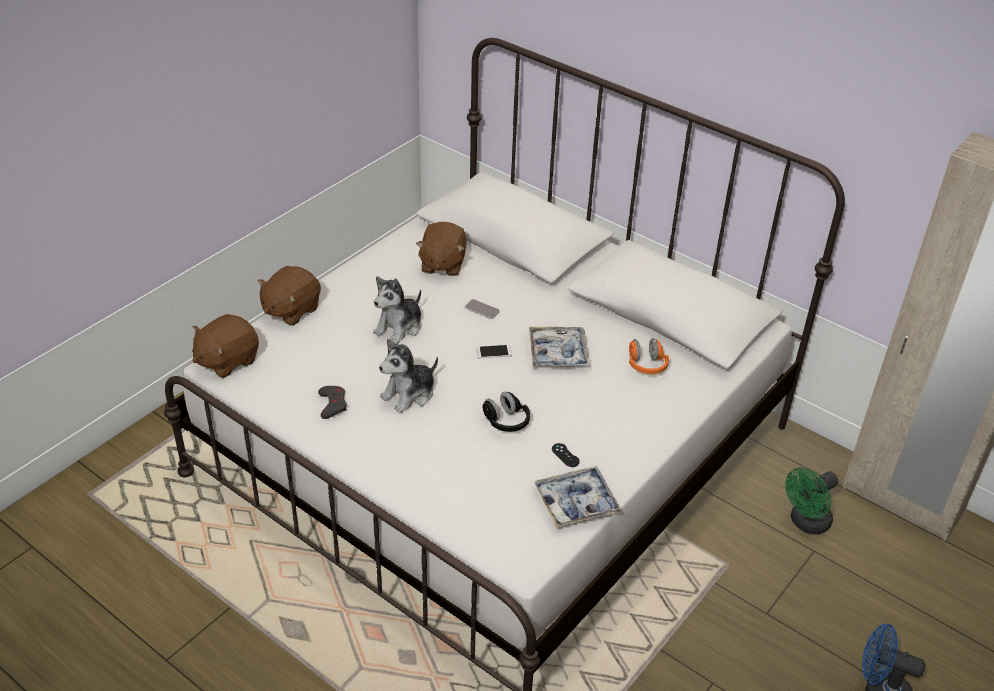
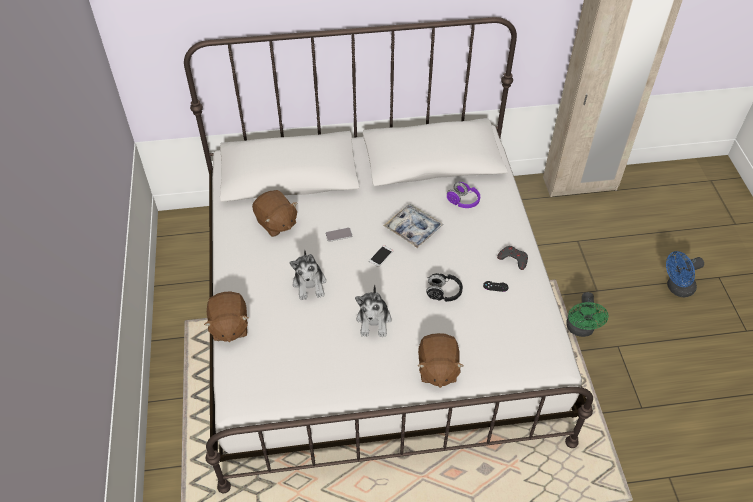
camera: 45 degrees left, 10 degrees up
(227, 360) = (239, 393): brown plush toy -> brown plush toy (437, 369)
(332, 404) = (342, 364): grey game controller -> grey game controller (513, 259)
(576, 502) = (534, 308): tray -> none
(646, 365) = (463, 201): orange headphones -> purple headphones
(805, 523) = (558, 229): green fan -> green fan (580, 330)

